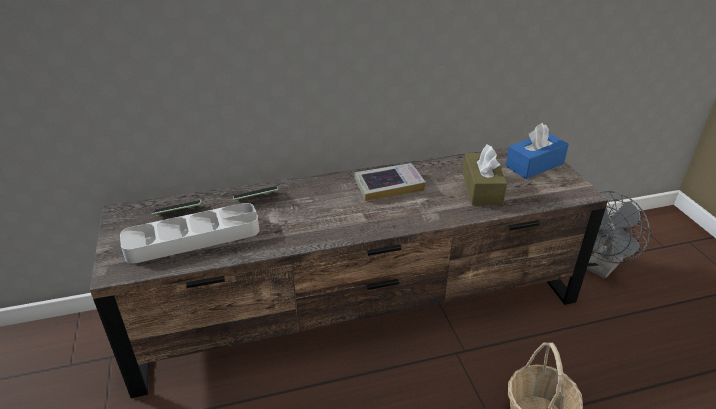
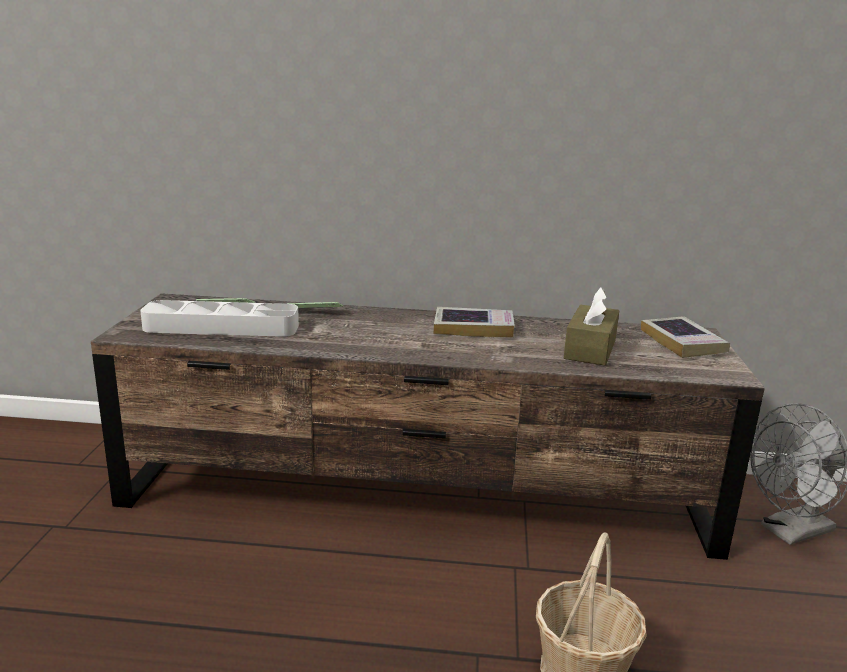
camera: 20 degrees right, 15 degrees down
(534, 165) = (682, 343): blue tissue box -> book

